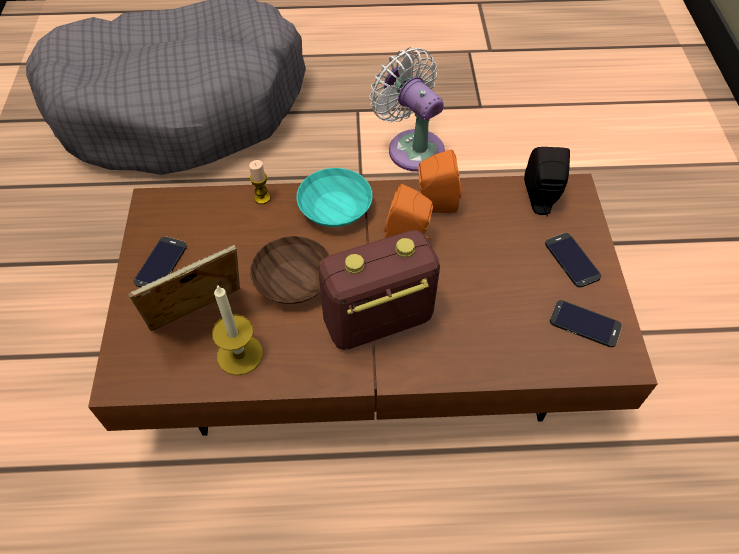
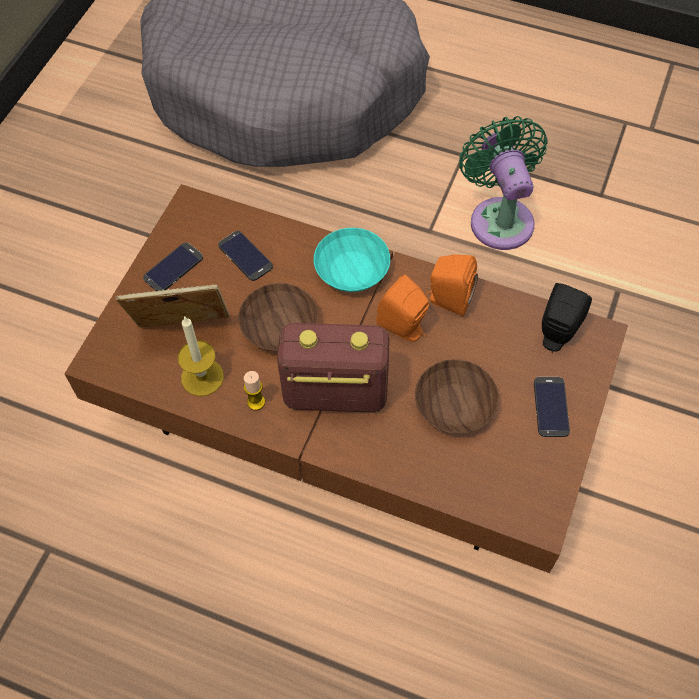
camera: 25 degrees right, 5 degrees up
(262, 198) = (290, 235): candle -> candle (256, 402)
(412, 147) = (499, 217): white fan -> green fan
(492, 291) = (455, 407): none -> brown bowl
(585, 324) = (525, 472): phone -> phone (245, 256)

